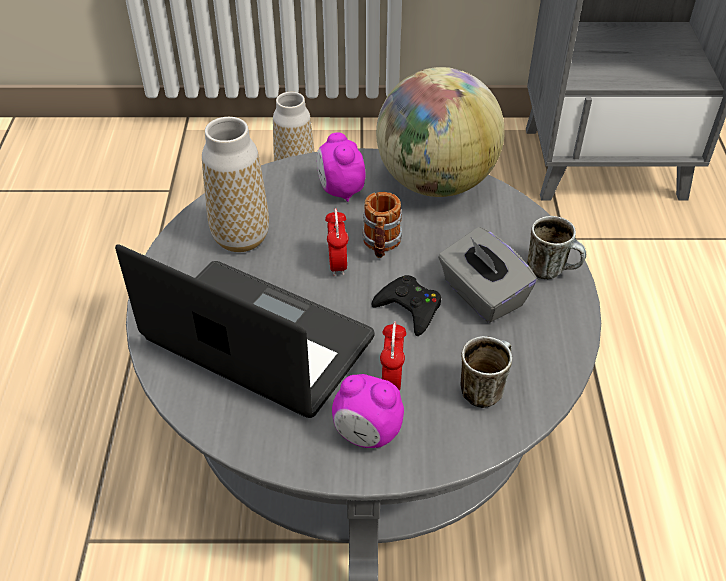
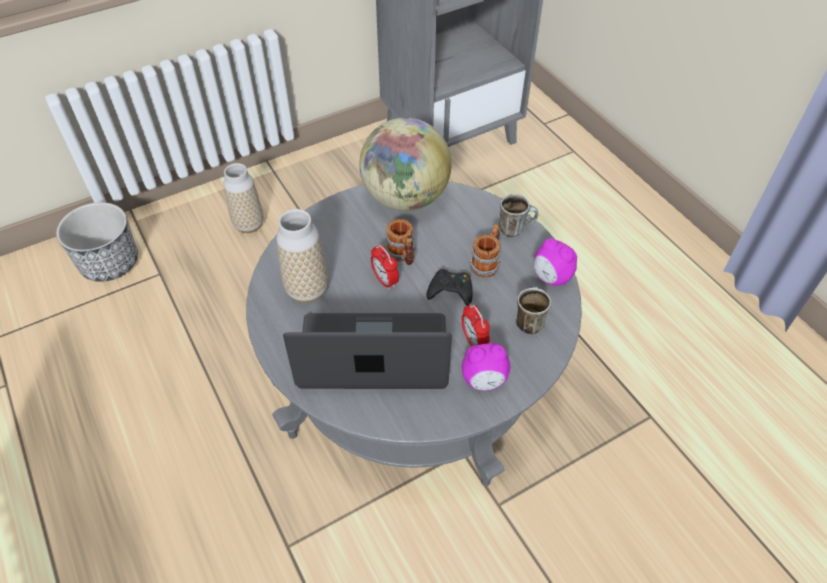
camera: 30 degrees left, 5 degrees up
(131, 161) = (110, 263): none -> planter
(340, 190) = (348, 228): alarm clock -> alarm clock (551, 278)
(482, 295) = (487, 262): grey tissue box -> mug

